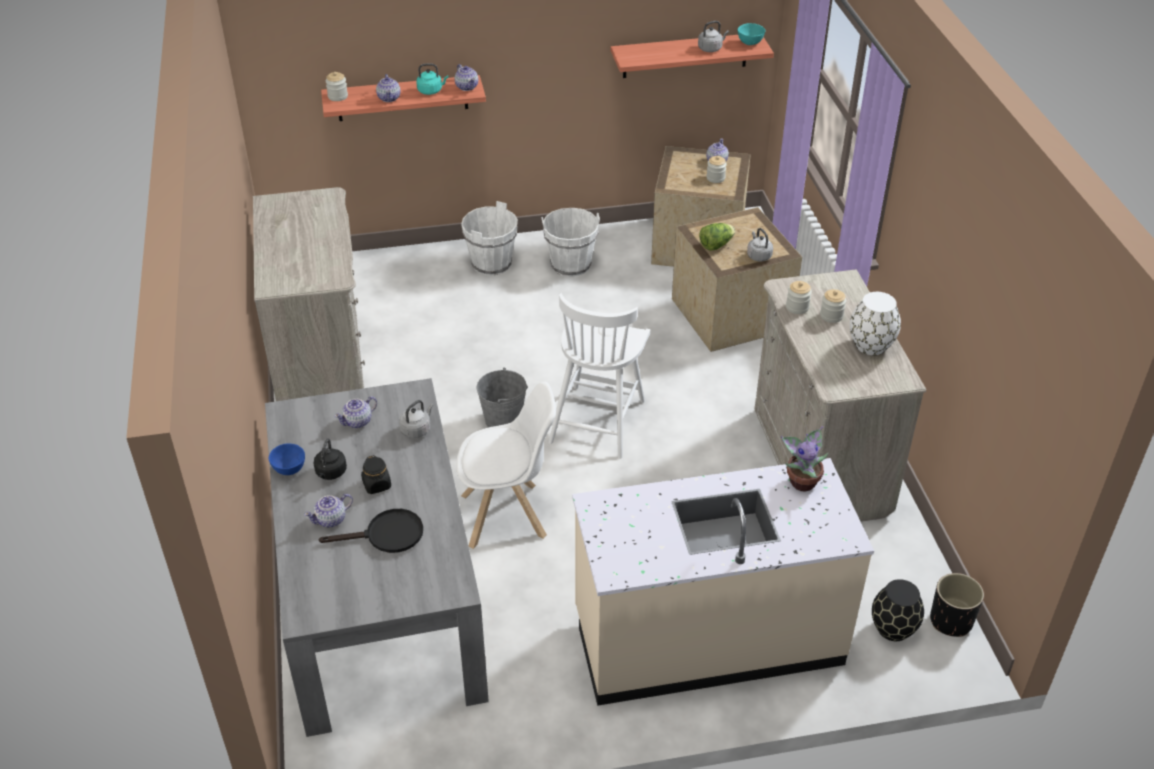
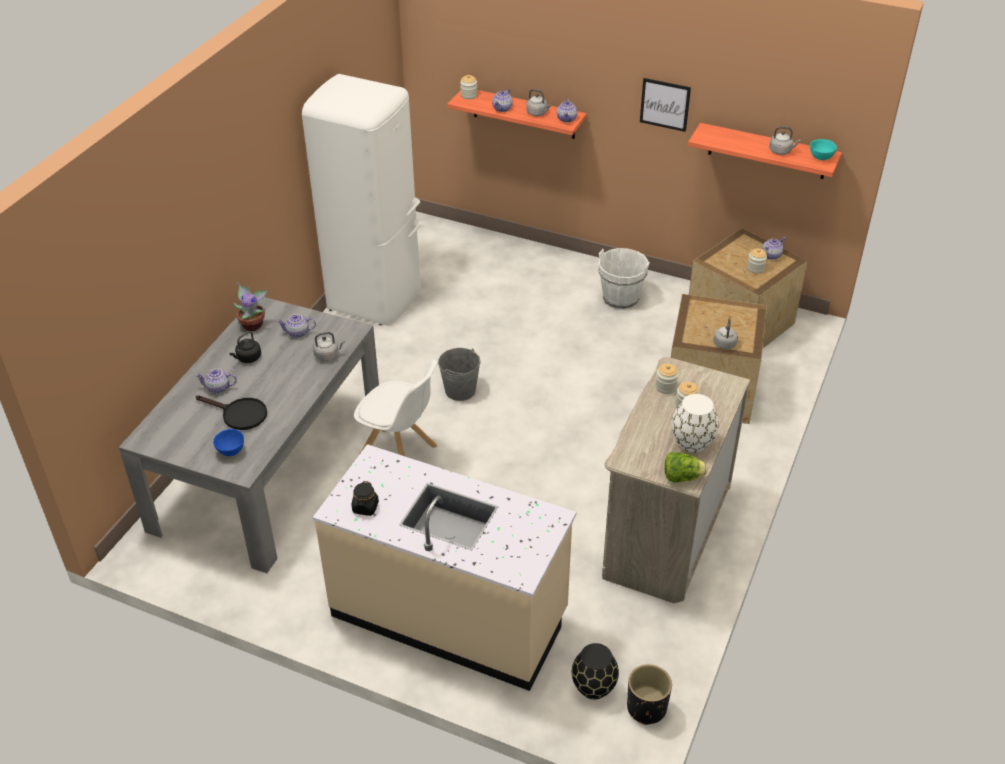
camera: 35 degrees right, 0 degrees up
(289, 469) = (227, 344): blue bowl -> blue bowl (231, 451)
(322, 366) = (377, 298): beige dresser -> white fridge
(377, 485) = (267, 379): black jar -> black jar (365, 507)
(431, 91) = (538, 113): turquoise kettle -> grey kettle
(492, 264) = (562, 274): white bucket -> none
(569, 38) = (665, 104): none -> picture
(598, 419) = (527, 421): white chair -> none
(716, 245) = (698, 321): lettuce -> lettuce (682, 477)
(802, 481) = (535, 517): potted plant -> potted plant (253, 325)

